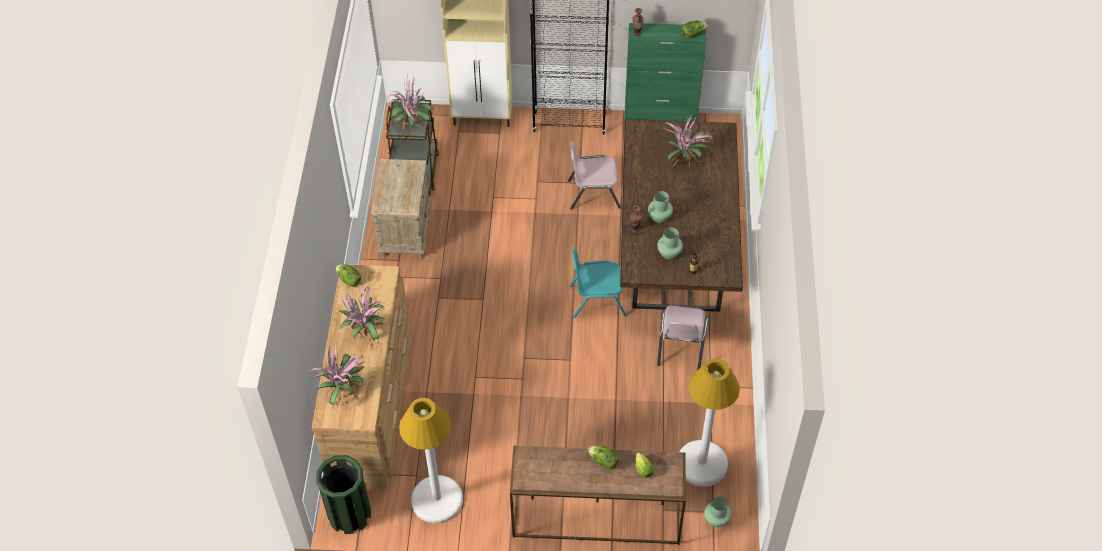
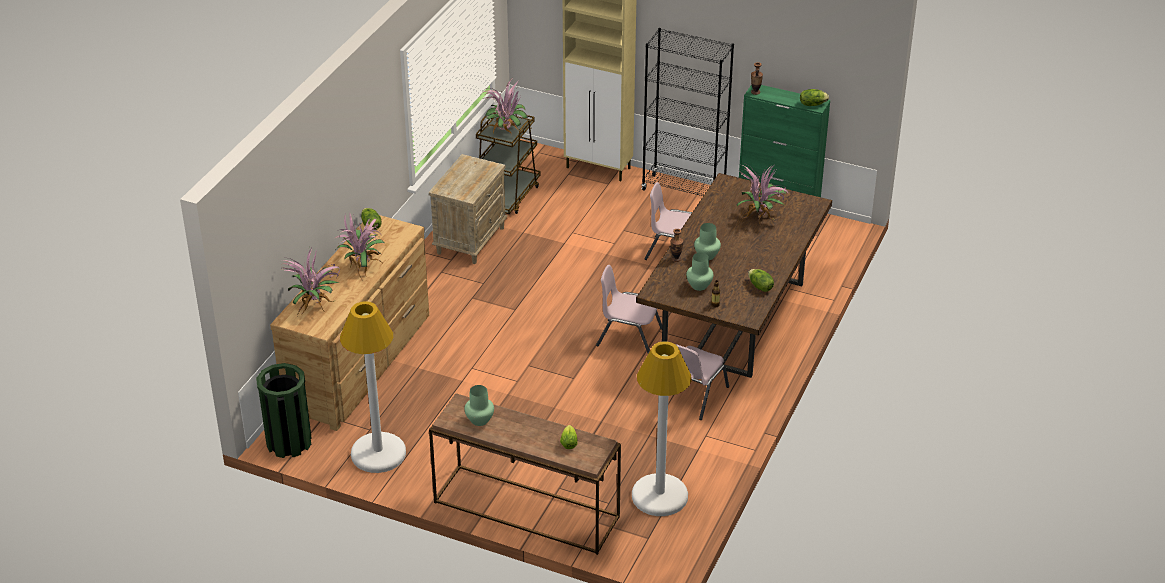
camera: 20 degrees right, 15 degrees down
(597, 300) = (629, 337): turquoise chair -> pink chair
(603, 461) = (533, 427): lettuce -> lettuce (760, 287)
(716, 520) = (647, 545): green vase -> green vase (479, 420)

